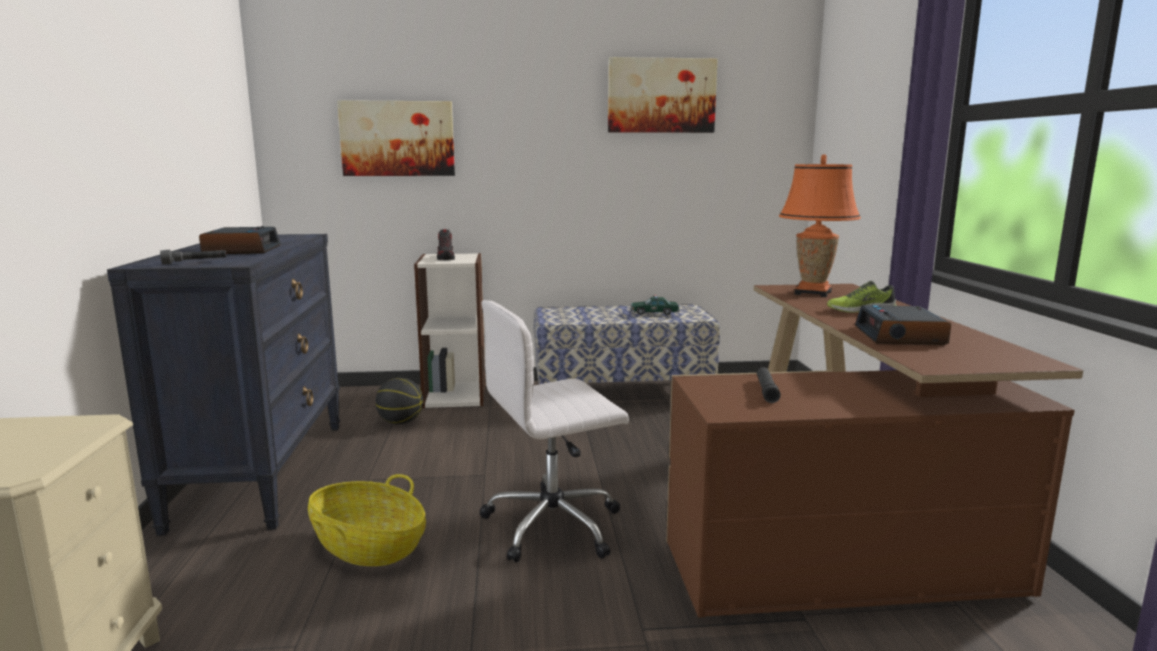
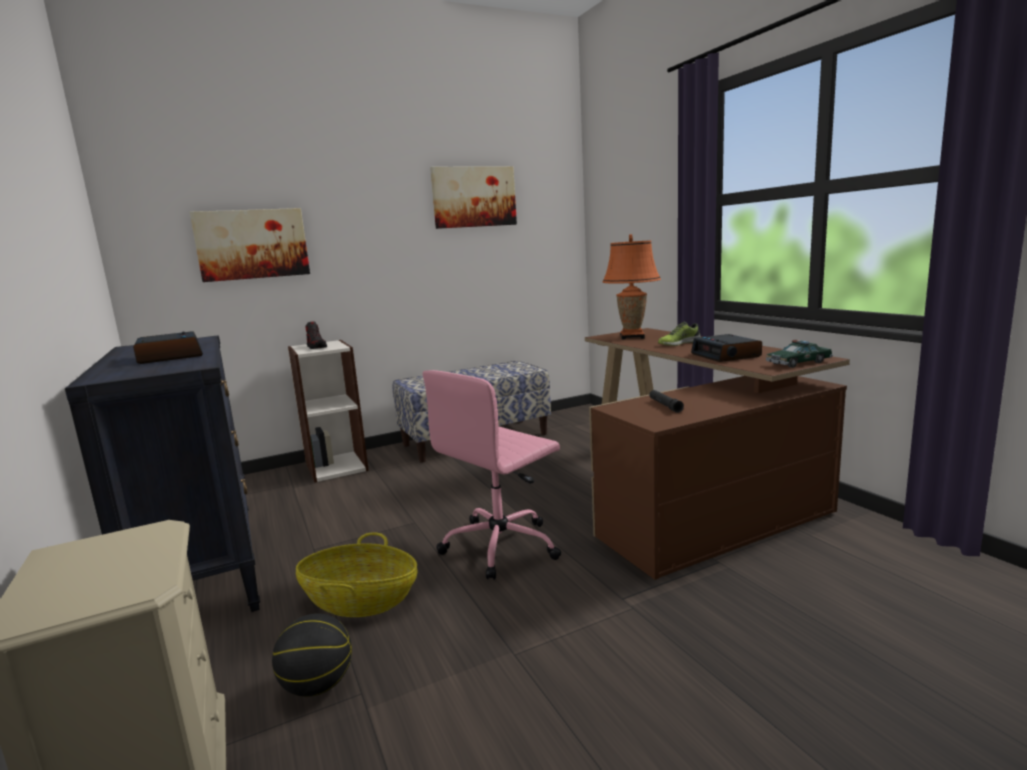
camera: 20 degrees left, 0 degrees up
(195, 262) = (150, 371): grey flashlight -> none
(401, 422) = (304, 498): basketball -> basketball (318, 685)
(555, 525) = (502, 545): white office chair -> pink office chair
(654, 313) = (494, 371): toy car -> toy car (798, 363)

